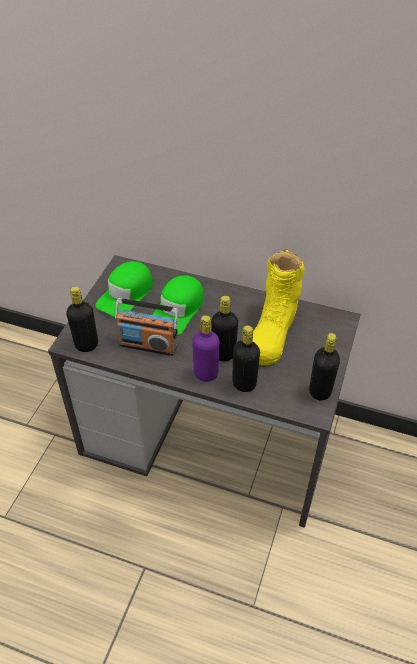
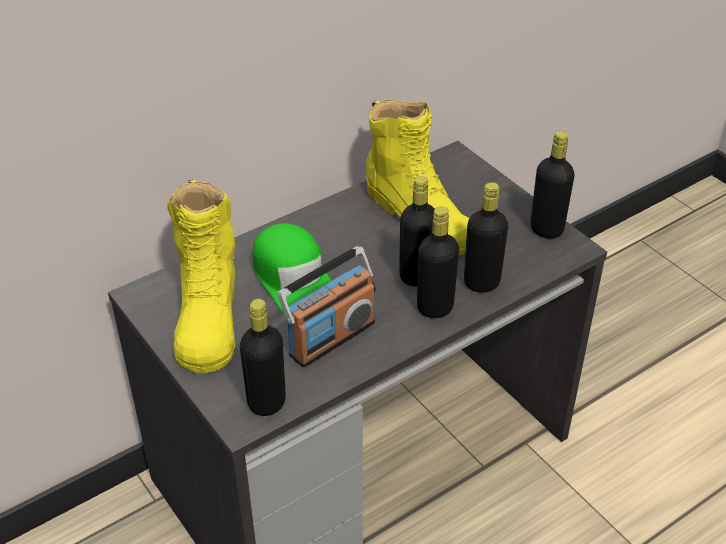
camera: 55 degrees left, 5 degrees down
(126, 294) = (208, 316): green cap -> yellow boot
(206, 374) = (435, 307): purple bottle -> black bottle

